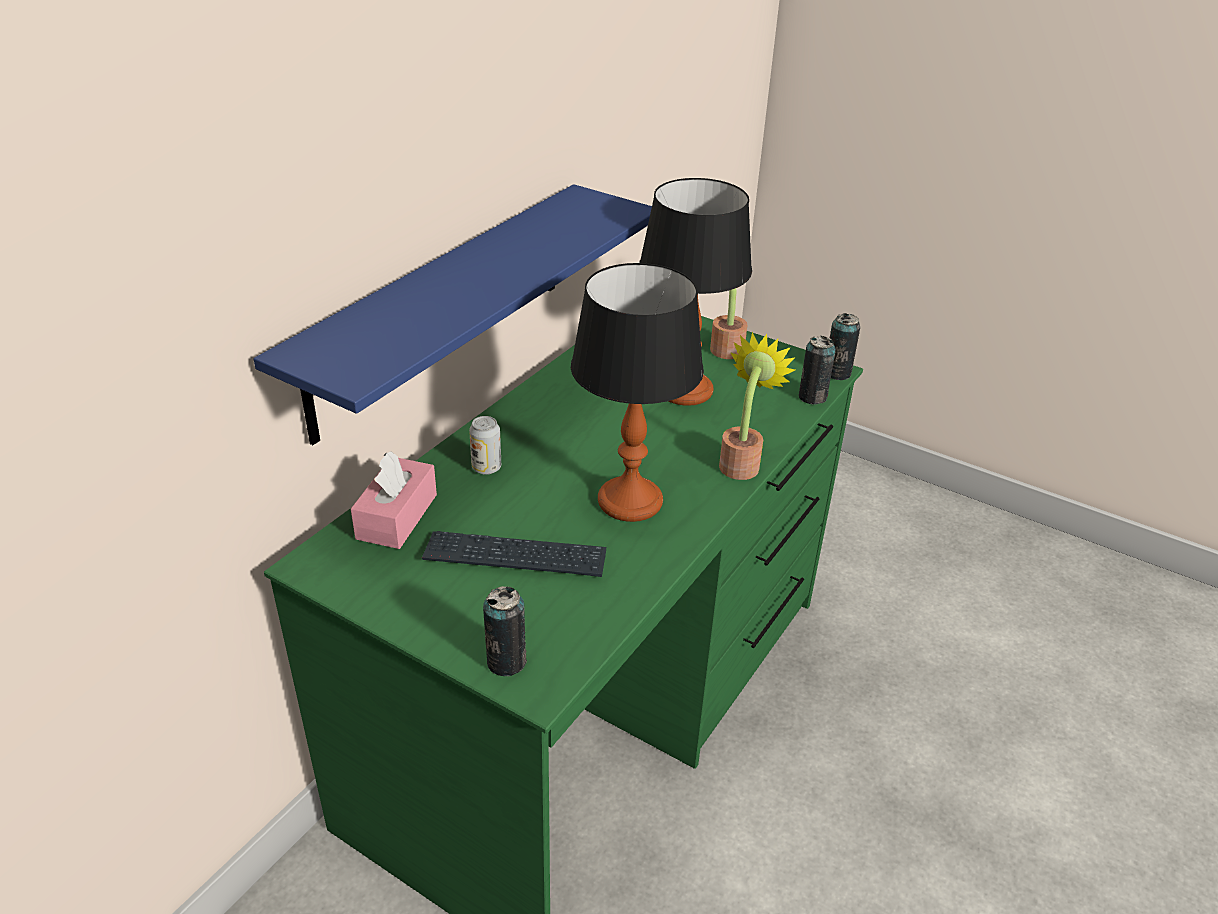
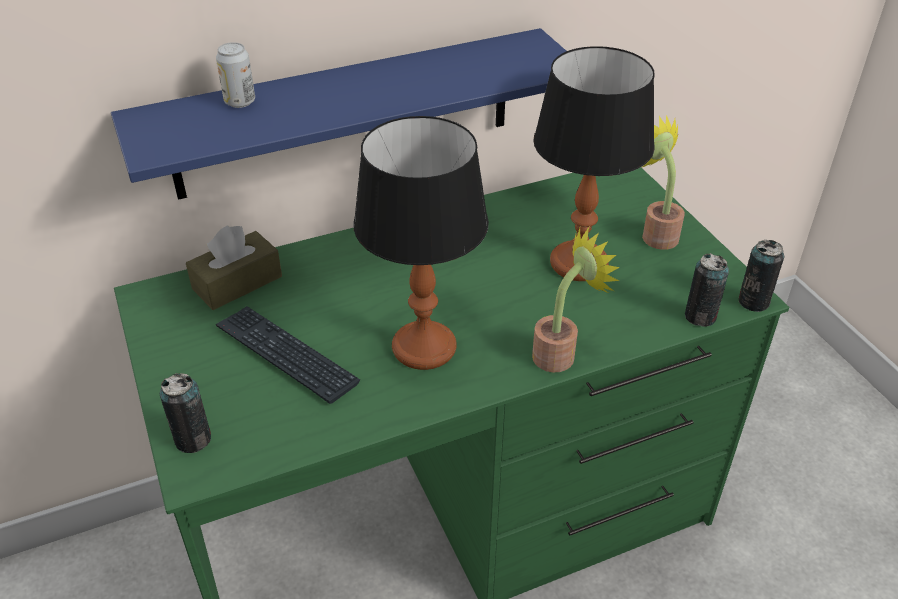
camera: 35 degrees right, 5 degrees up
(397, 516) = (237, 283): pink tissue box -> brown tissue box
(486, 467) = (341, 269): can -> can (240, 102)

